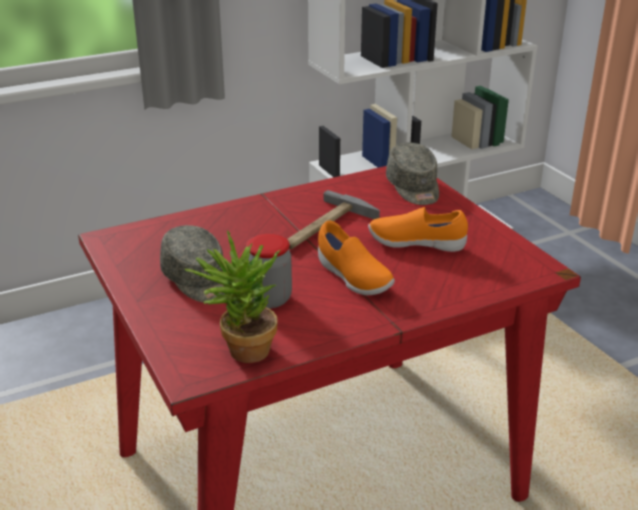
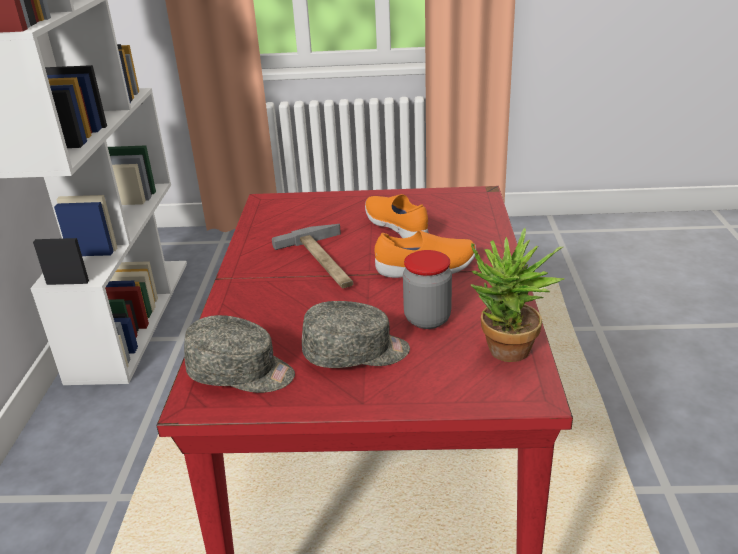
camera: 60 degrees left, 0 degrees up
(413, 188) = (302, 205): grey cap -> grey cap (241, 373)
(416, 244) = (397, 228): orange shoe -> orange shoe turned 105 degrees clockwise

